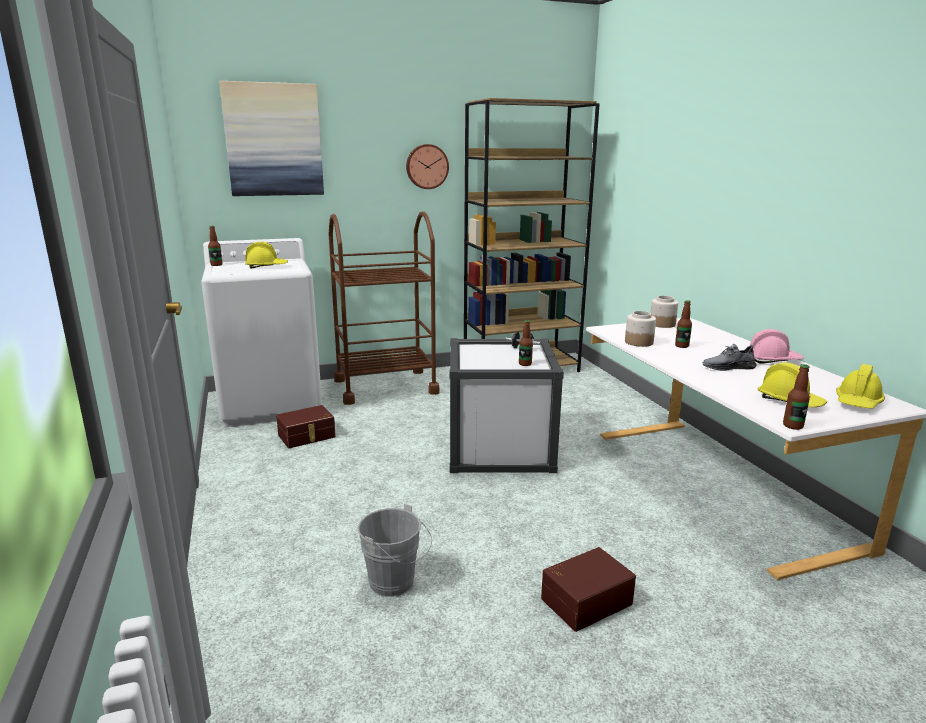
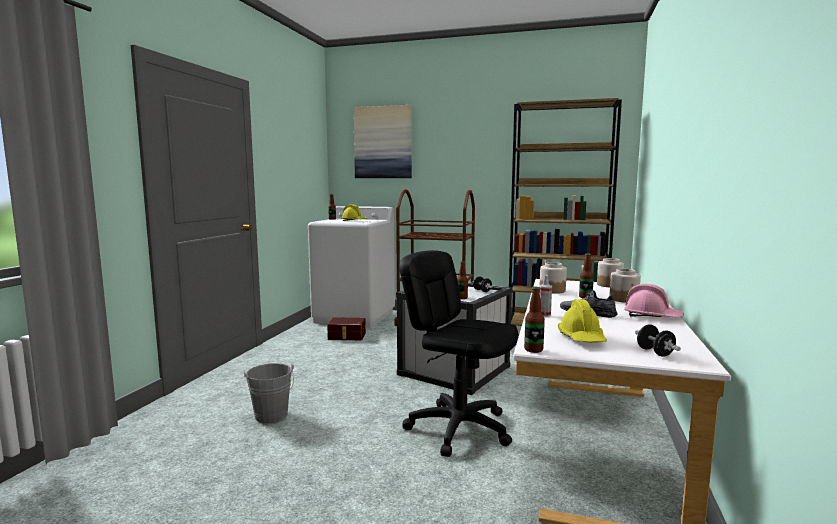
camera: 35 degrees right, 10 degrees down
(427, 166) = (487, 159): wall clock -> none
(585, 600) = (361, 468): brown storage box -> none
(600, 515) = (459, 428): none -> black office chair
(704, 378) = (544, 314): none -> spray bottle
(712, 342) = (624, 299): none -> jar
(858, 402) = (655, 352): yellow hard hat -> black dumbbell

